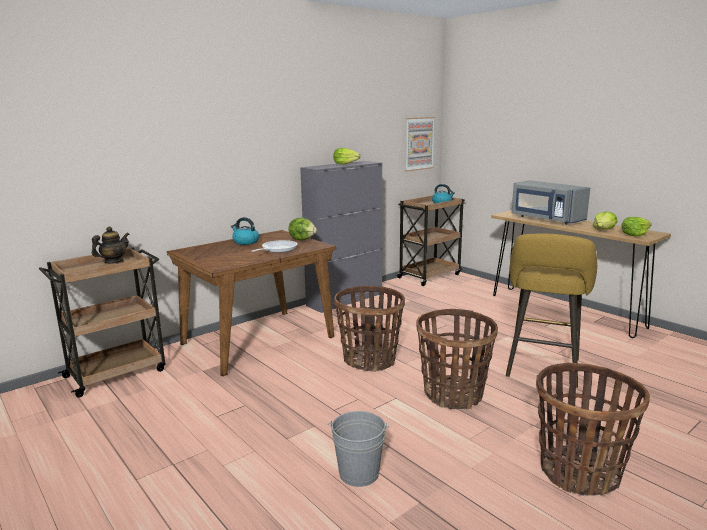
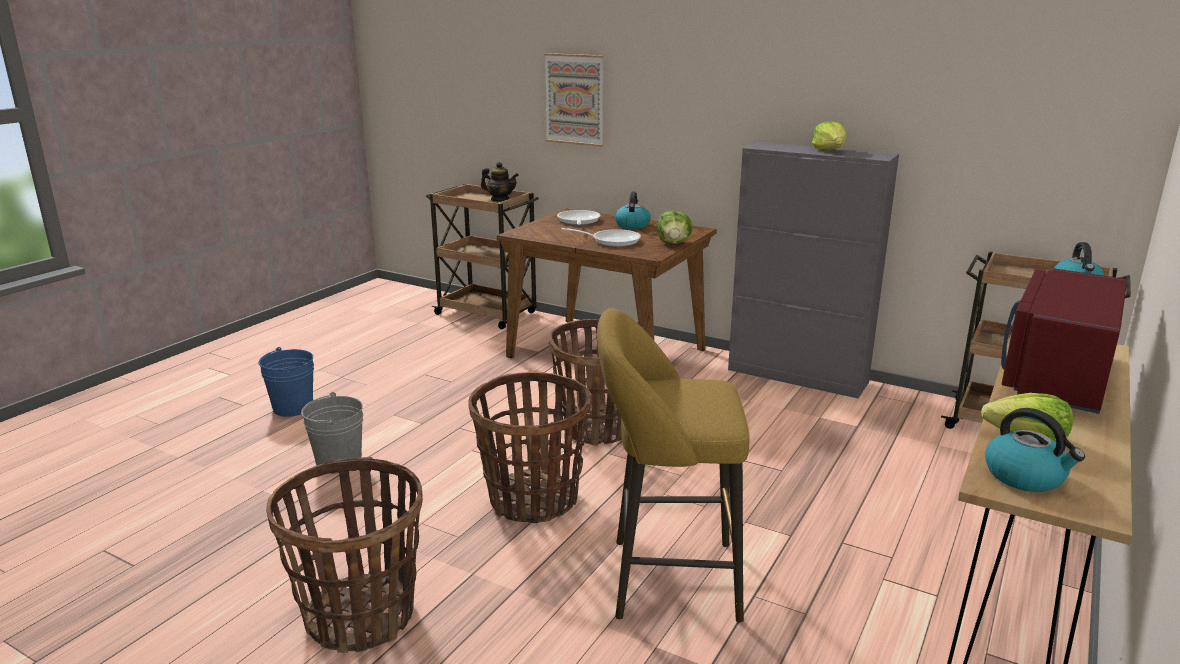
camera: 70 degrees right, 5 degrees up
(213, 251) = (578, 221): none -> frying pan
(220, 500) = (293, 407): none -> blue bucket
(419, 143) = (1077, 143): picture -> picture (575, 99)
(546, 219) = (1055, 376): grey microwave -> red microwave
(634, 234) = (1025, 476): lettuce -> kettle

